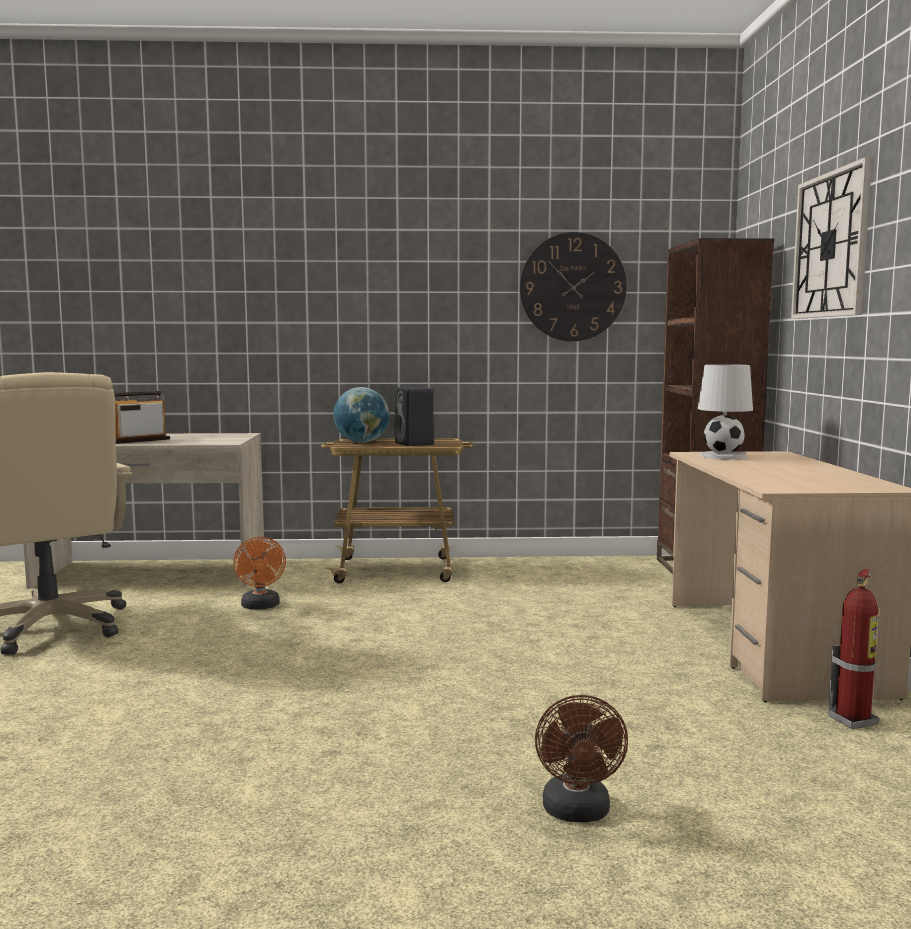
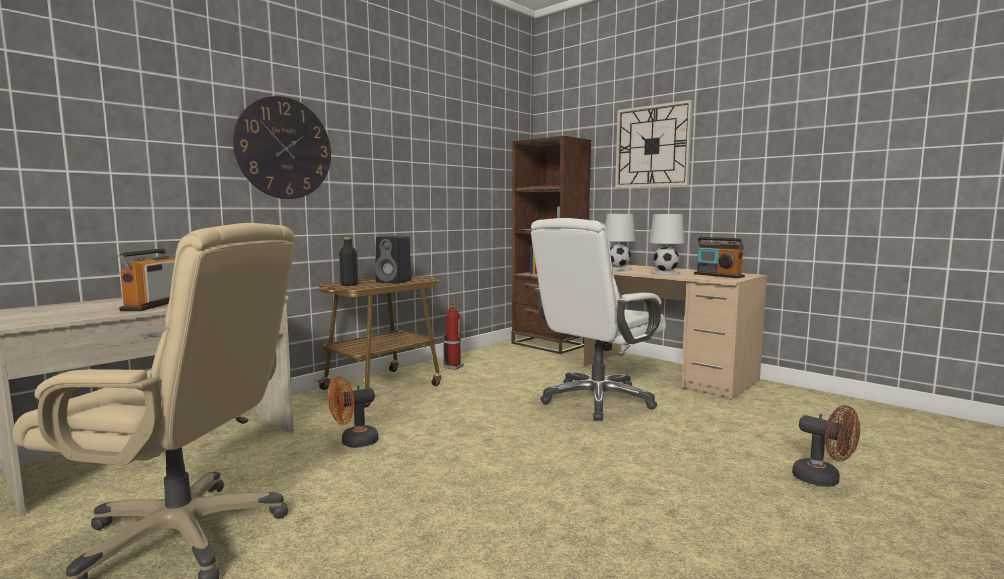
camera: 45 degrees left, 0 degrees up
(261, 606) = (353, 442): orange fan -> orange fan turned 120 degrees clockwise
(362, 442) = (349, 285): globe -> black bottle
(568, 644) = (597, 400): none -> white office chair
(572, 287) = (460, 162): wall clock -> wall clock (284, 148)
(751, 469) = (665, 273): none -> white table lamp
(812, 482) = (718, 275): none -> radio
(853, 720) = (770, 396): fire extinguisher -> fire extinguisher (453, 367)

